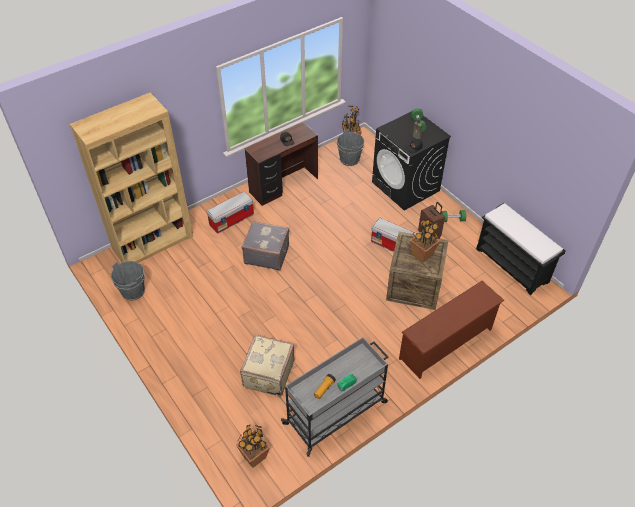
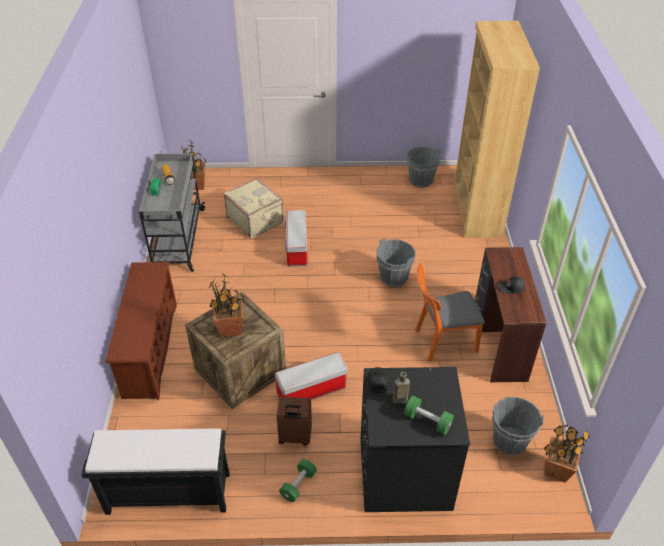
camera: 125 degrees right, 5 degrees down
(232, 219) = (470, 274): storage box -> storage box (297, 248)
(267, 254) = (394, 277): grey suitcase -> grey bucket
(305, 208) = (441, 342): none -> orange chair

